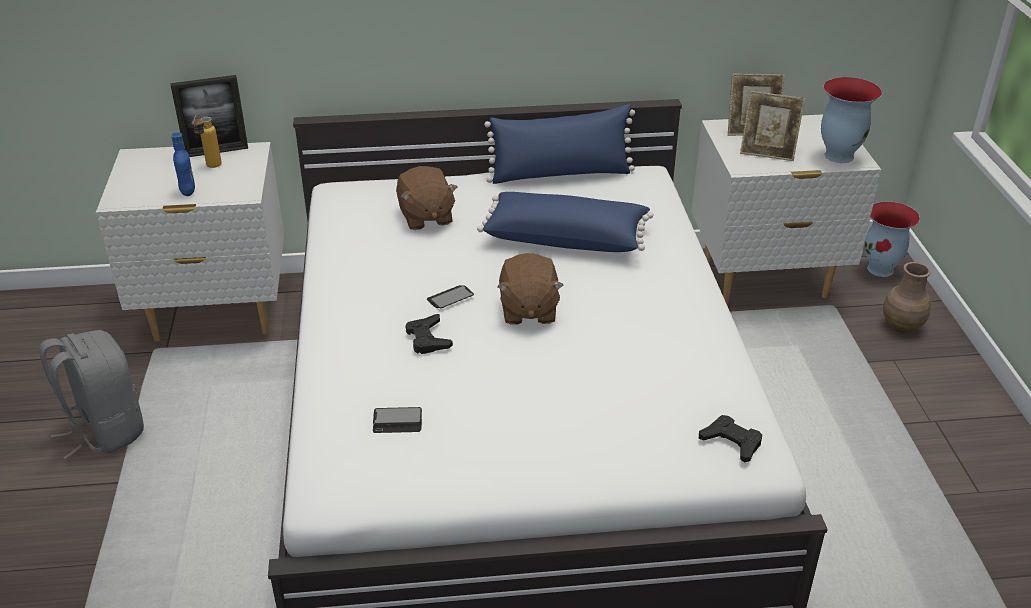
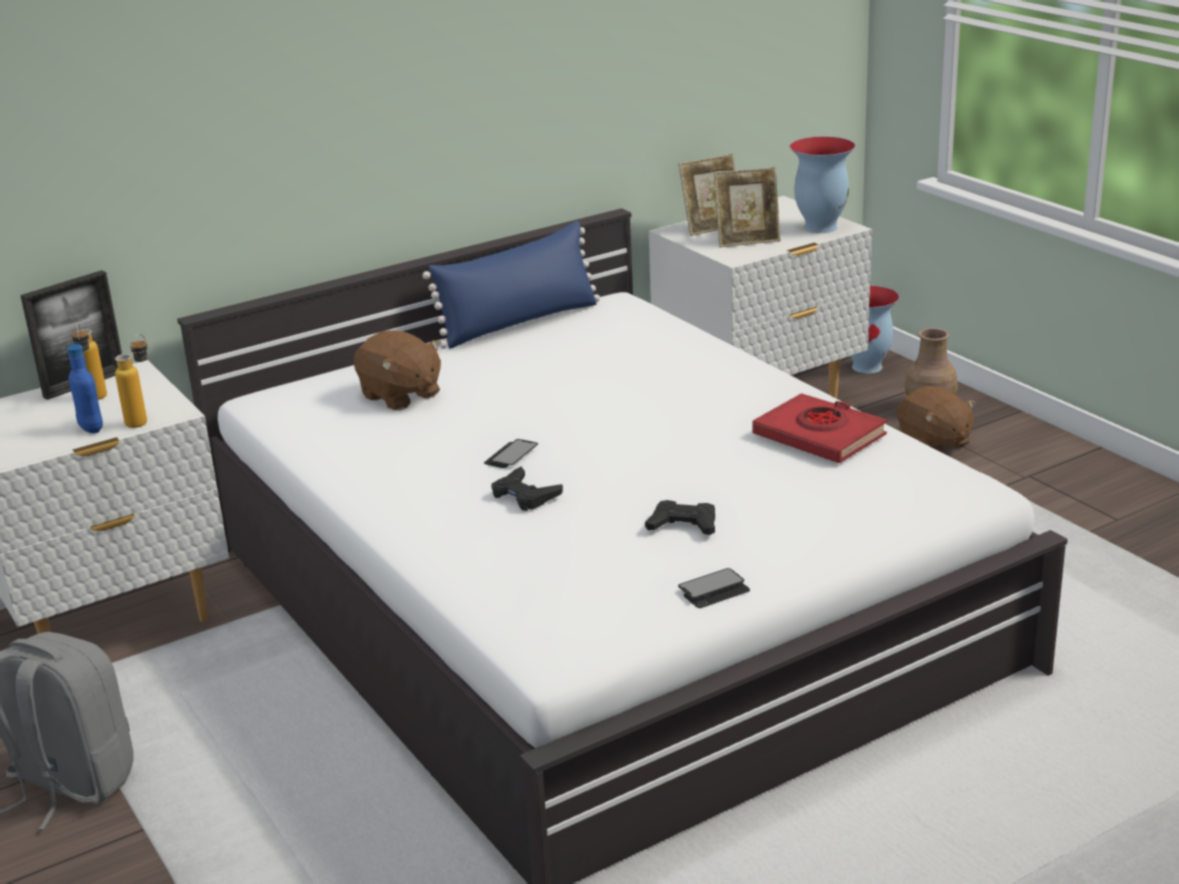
camera: 25 degrees left, 10 degrees down
(222, 194) = (143, 420): none -> bottle
(397, 421) = (570, 571): phone -> phone (714, 590)
(528, 310) = (611, 442): brown plush toy -> brown plush toy (933, 443)
(565, 238) = (585, 373): blue pillow -> none
(685, 360) = (819, 436): none -> red book
(731, 442) = (933, 485): black game controller -> black game controller (683, 525)

